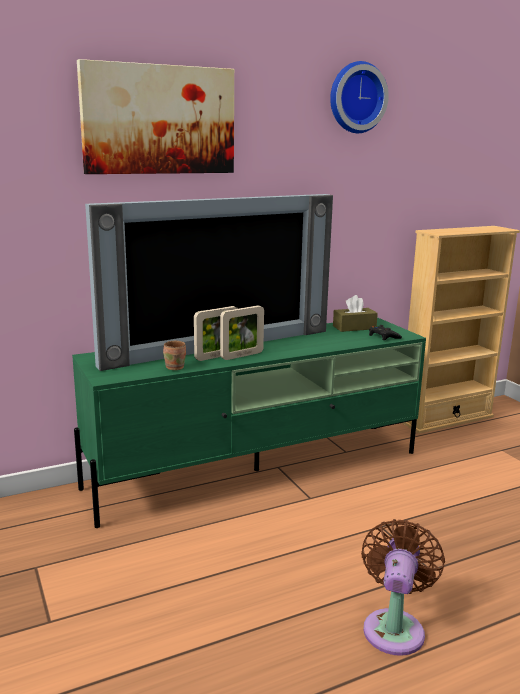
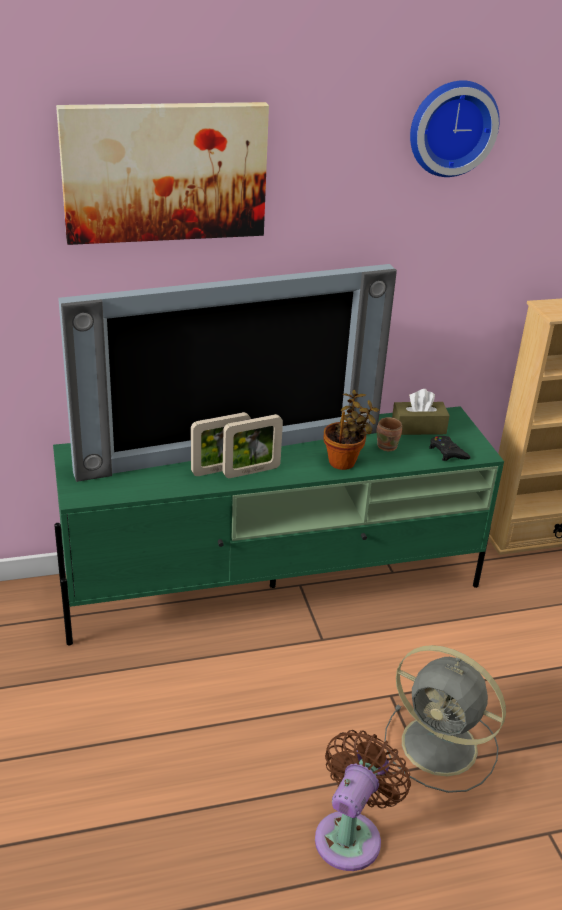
camera: 10 degrees right, 15 degrees up
(176, 367) = (165, 485): brown mug -> brown mug (388, 446)
(311, 346) = (345, 462): none -> potted plant
(438, 554) = (442, 747): none -> grey fan

